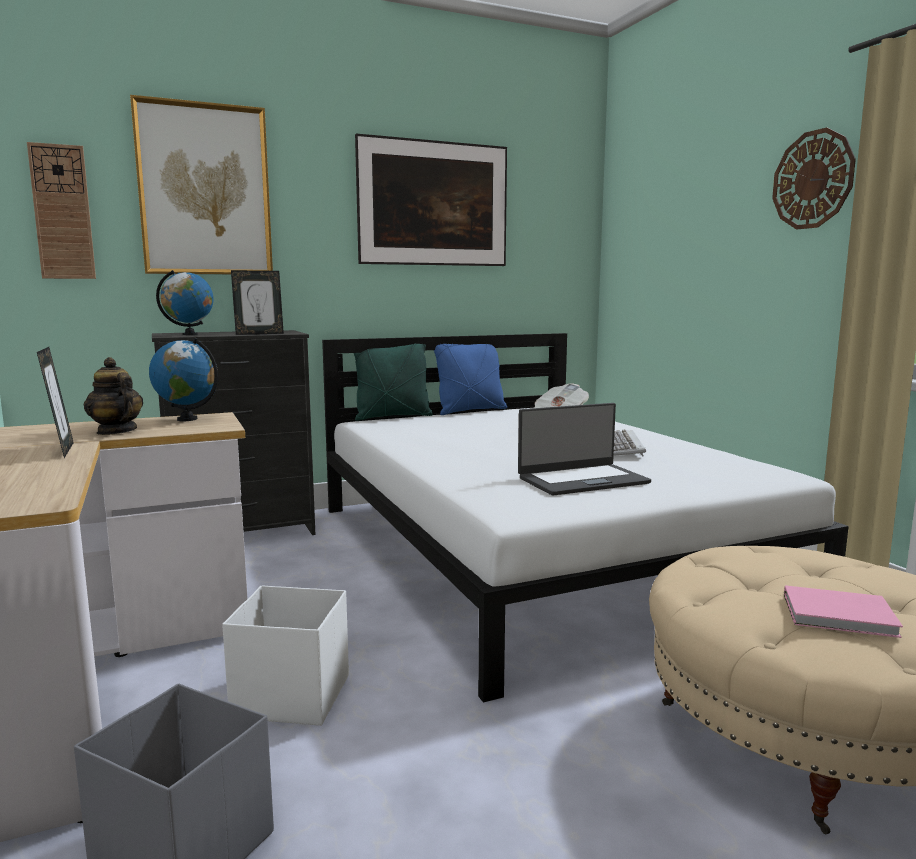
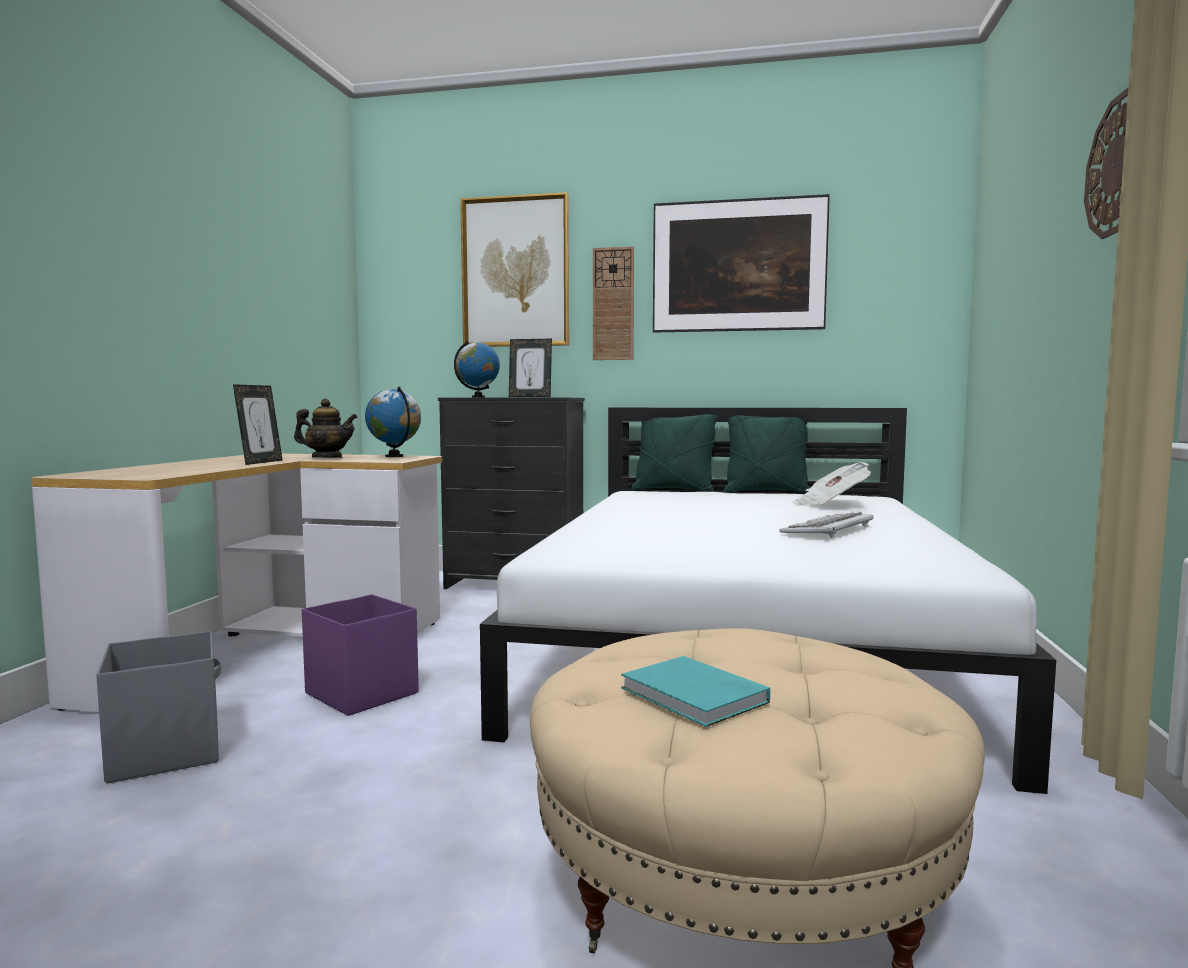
camera: 35 degrees right, 5 degrees down
(62, 212) = (410, 299): wall clock -> wall clock (613, 304)
(116, 431) = (327, 458): teapot -> teapot turned 105 degrees clockwise
(290, 696) = (361, 693): white storage box -> purple storage box
(470, 411) = (766, 492): blue pillow -> green pillow
(582, 480) = (697, 546): laptop -> none
(842, 616) = (694, 697): pink book -> turquoise book

